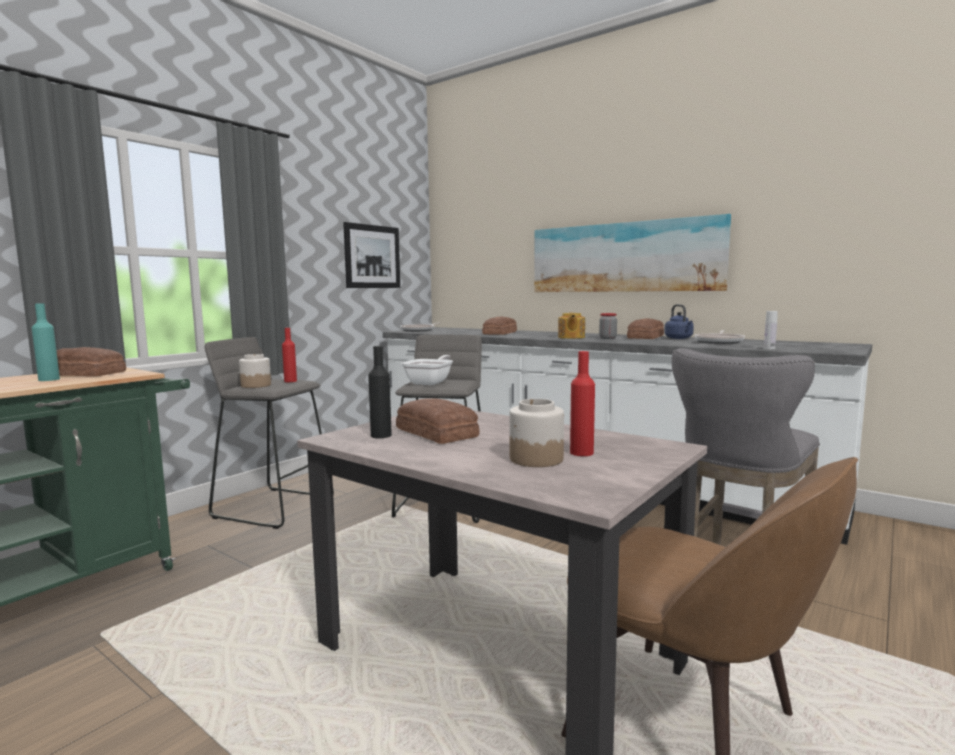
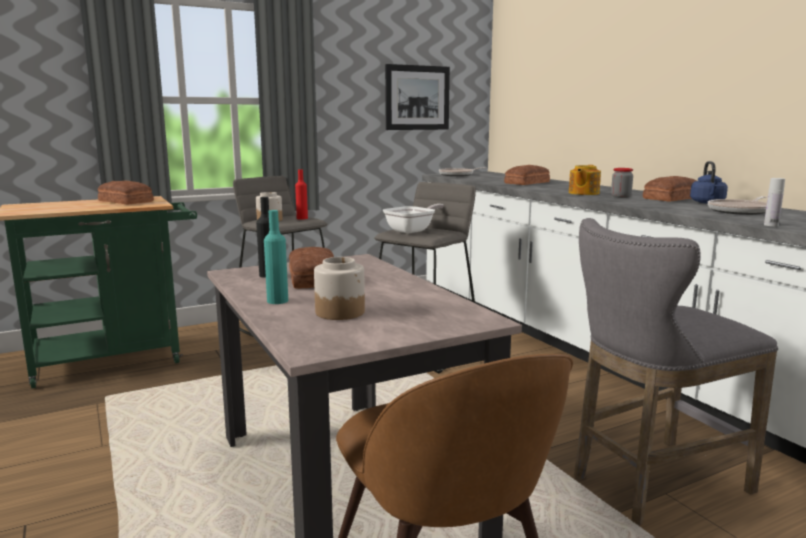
camera: 25 degrees right, 5 degrees up
(49, 379) = (97, 204): turquoise bottle -> turquoise bottle (277, 301)
(581, 452) = (389, 313): red bottle -> none
(623, 257) = (670, 100): picture -> none

